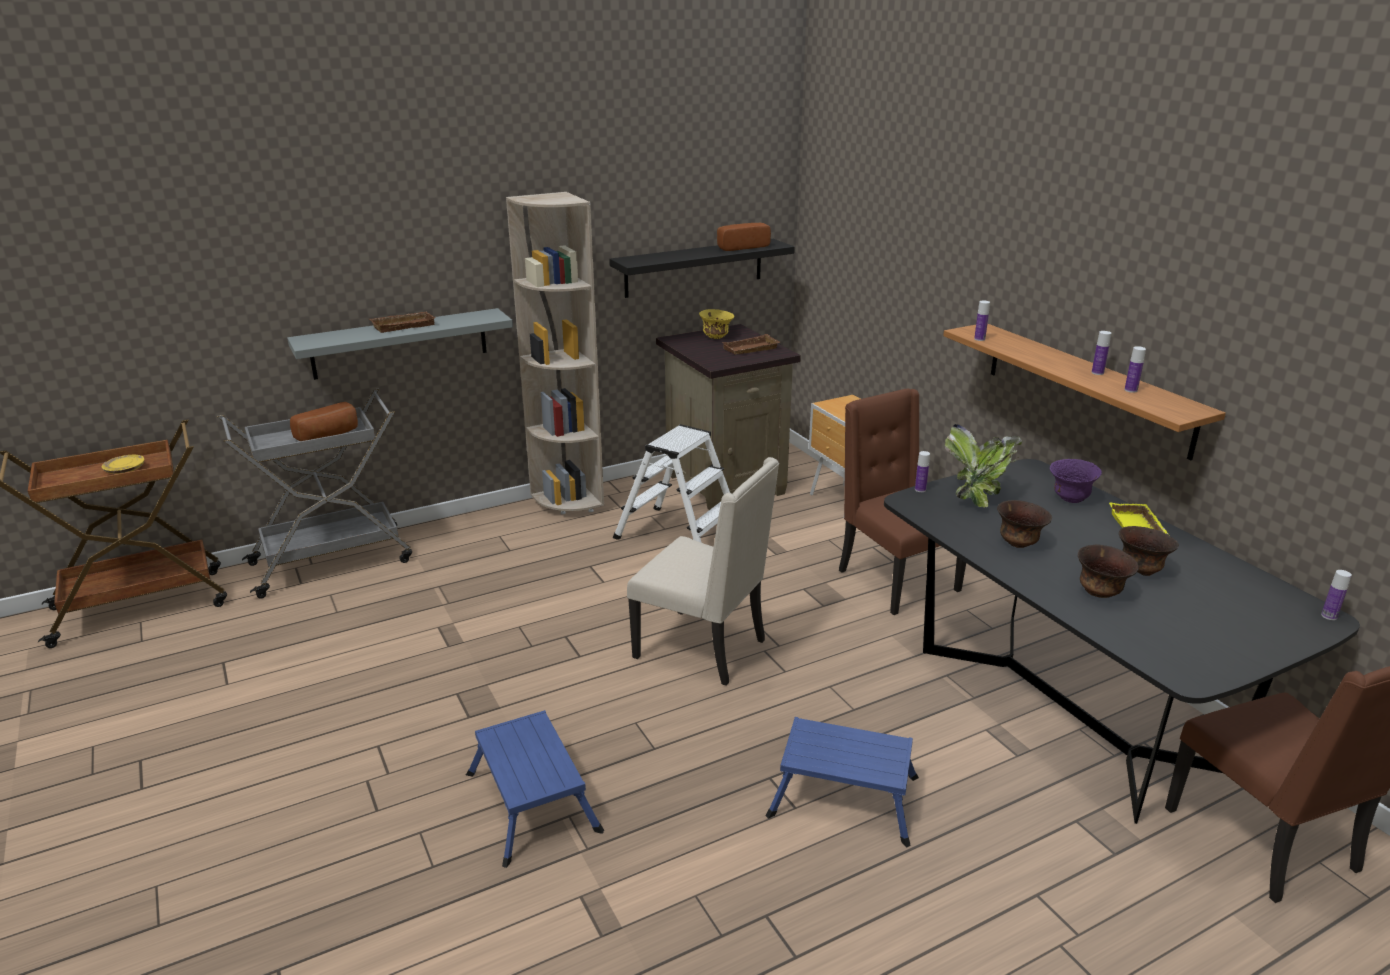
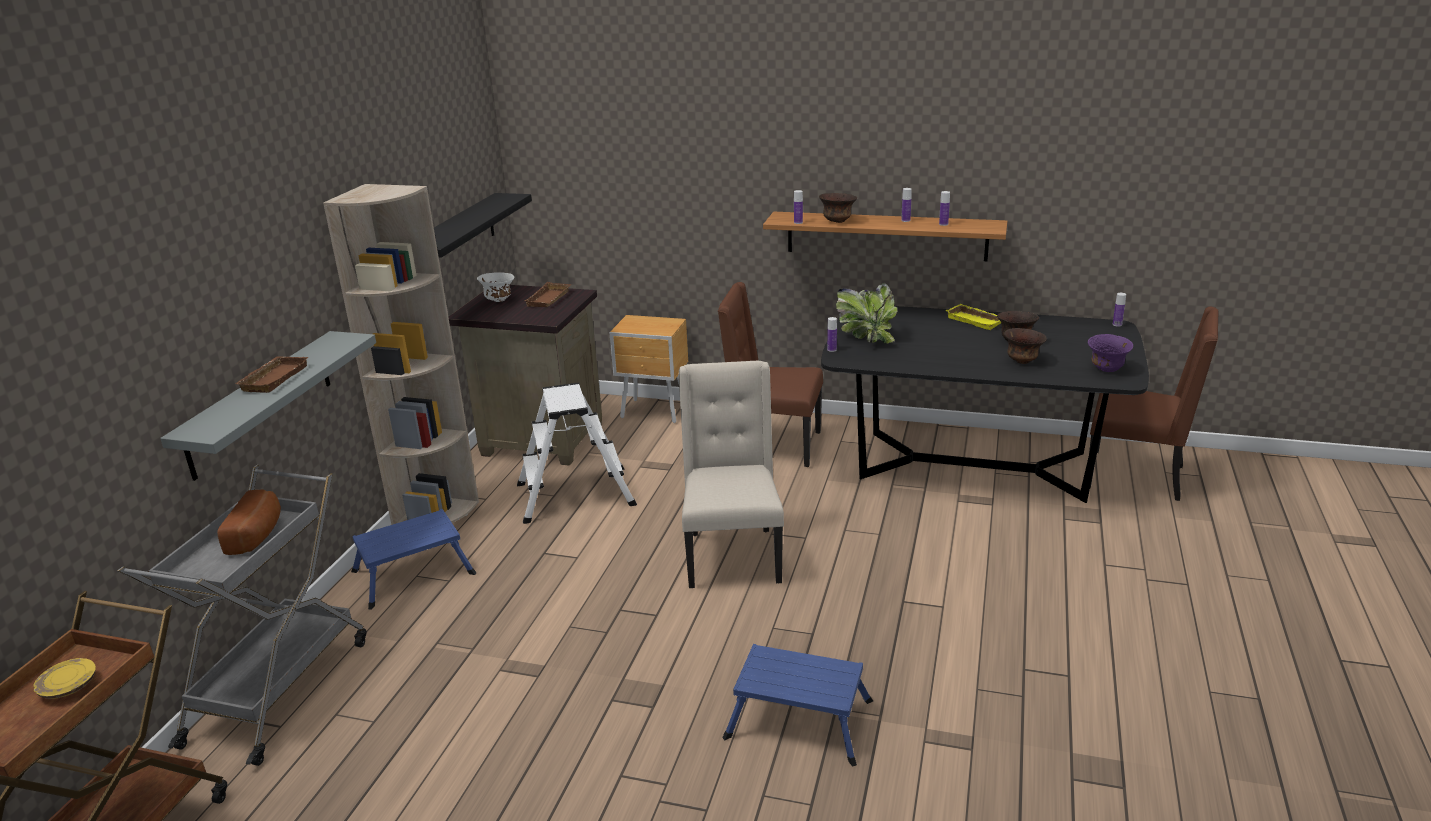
camera: 45 degrees left, 0 degrees up
(703, 649) = (732, 556): beige chair -> beige chair turned 75 degrees counterclockwise
(716, 337) = (498, 300): yellow bowl -> white bowl
(741, 247) = (489, 206): bread -> none
(842, 796) = (953, 583): blue step ladder -> blue step ladder (412, 572)
(1019, 543) = (940, 355): brown bowl -> brown bowl (837, 221)
(1070, 499) = (914, 319): purple bowl -> purple bowl (1107, 369)

